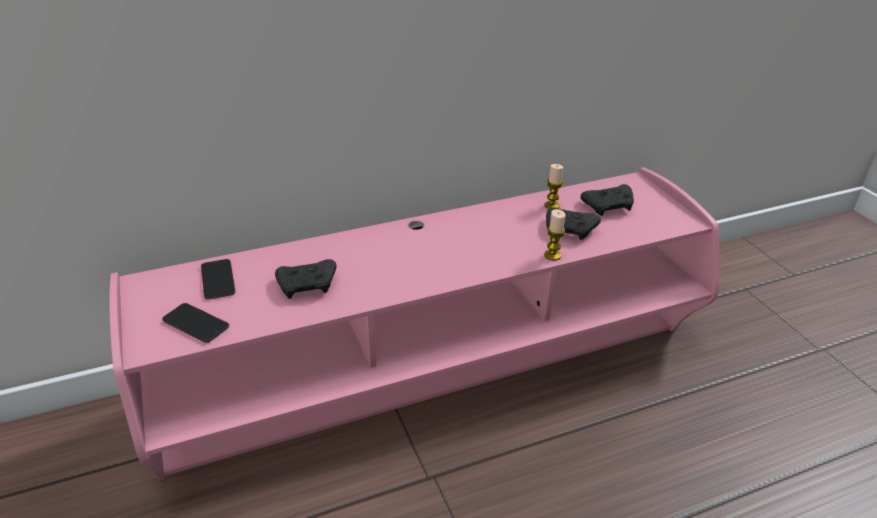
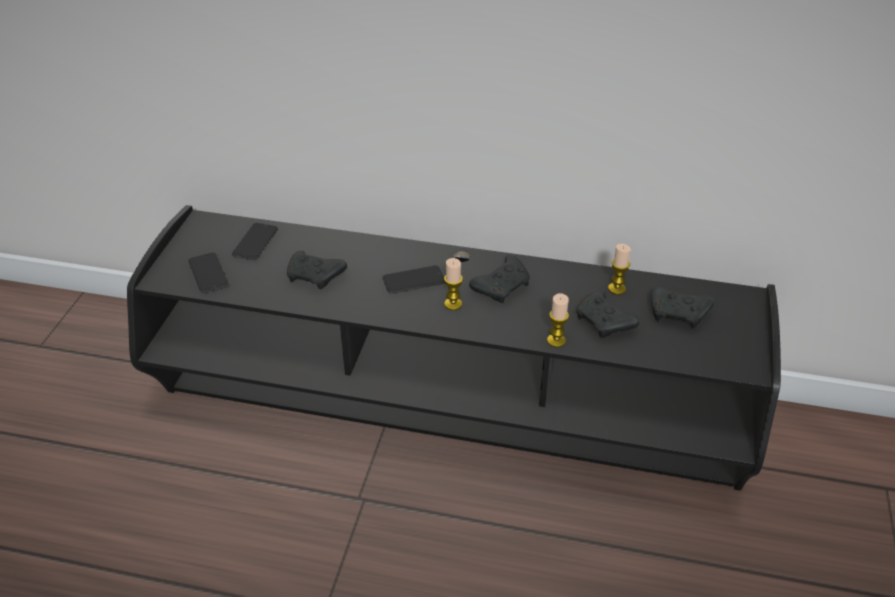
camera: 35 degrees right, 5 degrees up
(397, 256) = (413, 280): none -> phone
(437, 372) = (448, 412): pink tv stand -> black tv stand
(449, 261) = (453, 304): none -> candle
(472, 234) = (502, 286): none -> black game controller

